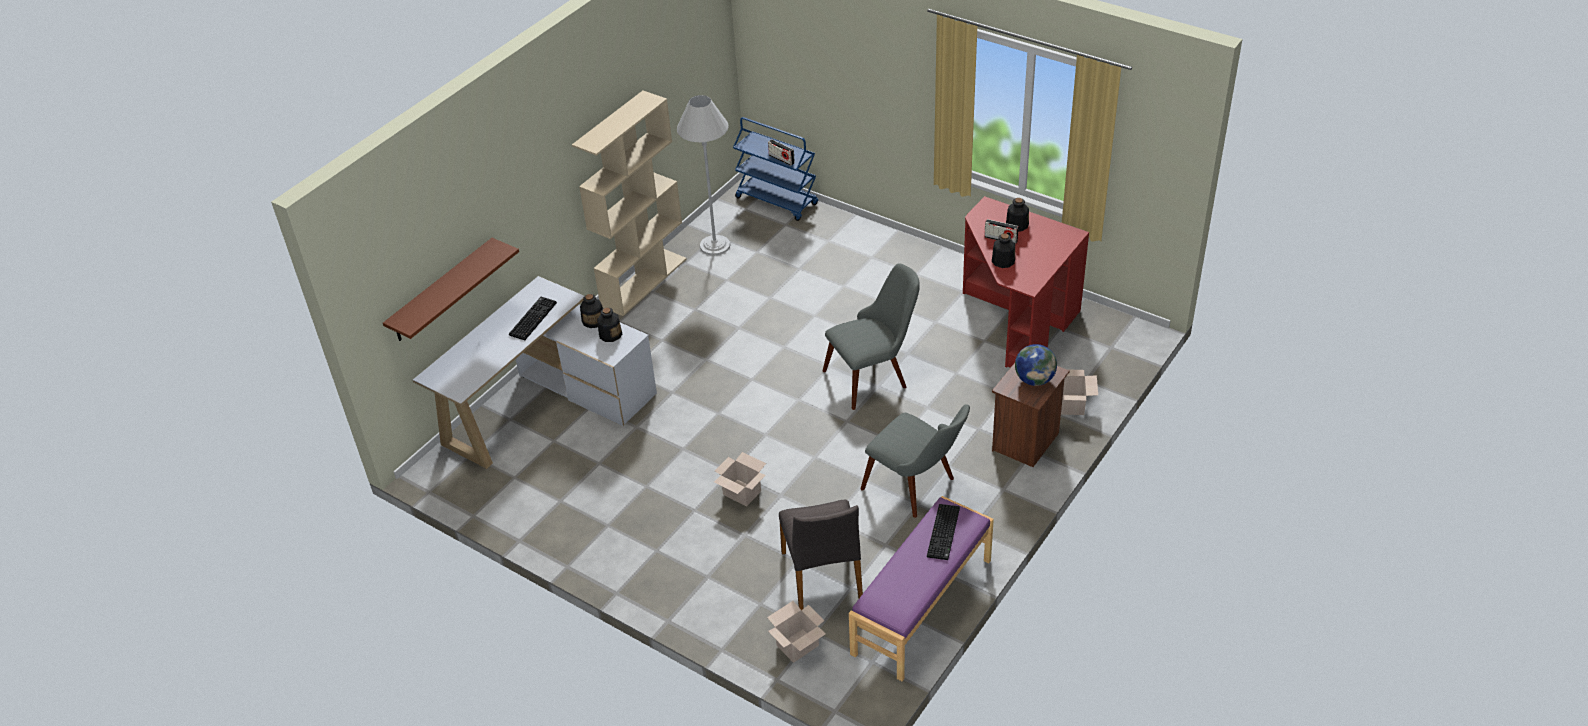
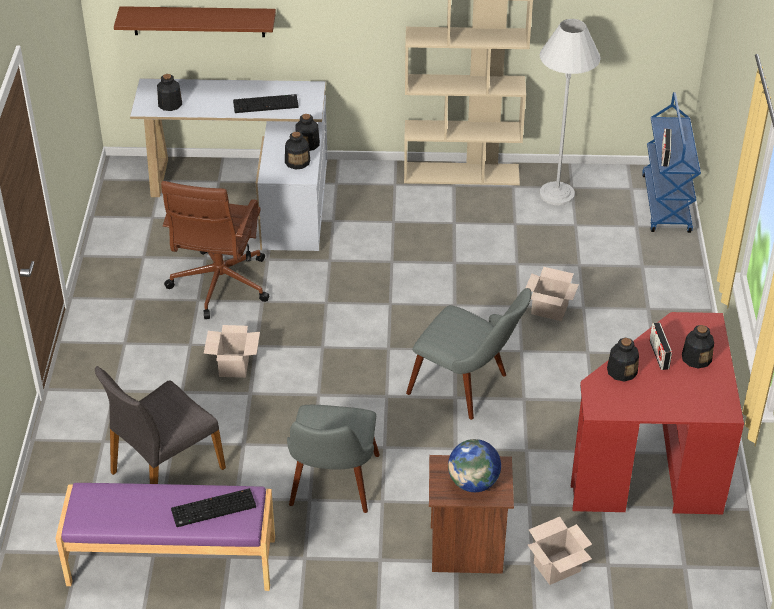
camera: 55 degrees right, 0 degrees up
(471, 373) = (169, 104): none -> bottle
(641, 467) = (219, 286): none -> brown office chair
(797, 646) = (66, 490): cardboard box -> cardboard box (548, 309)

